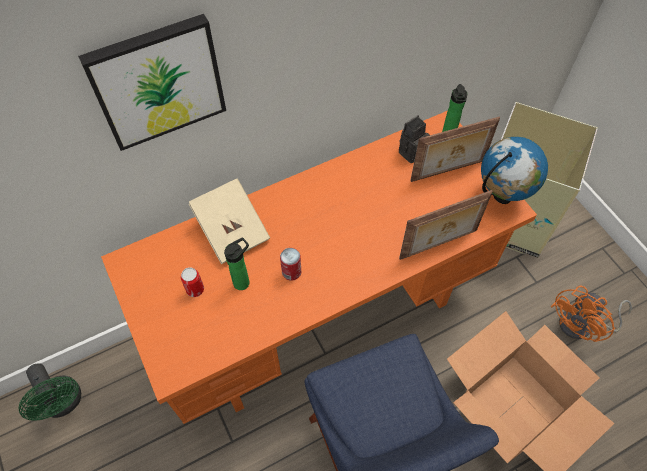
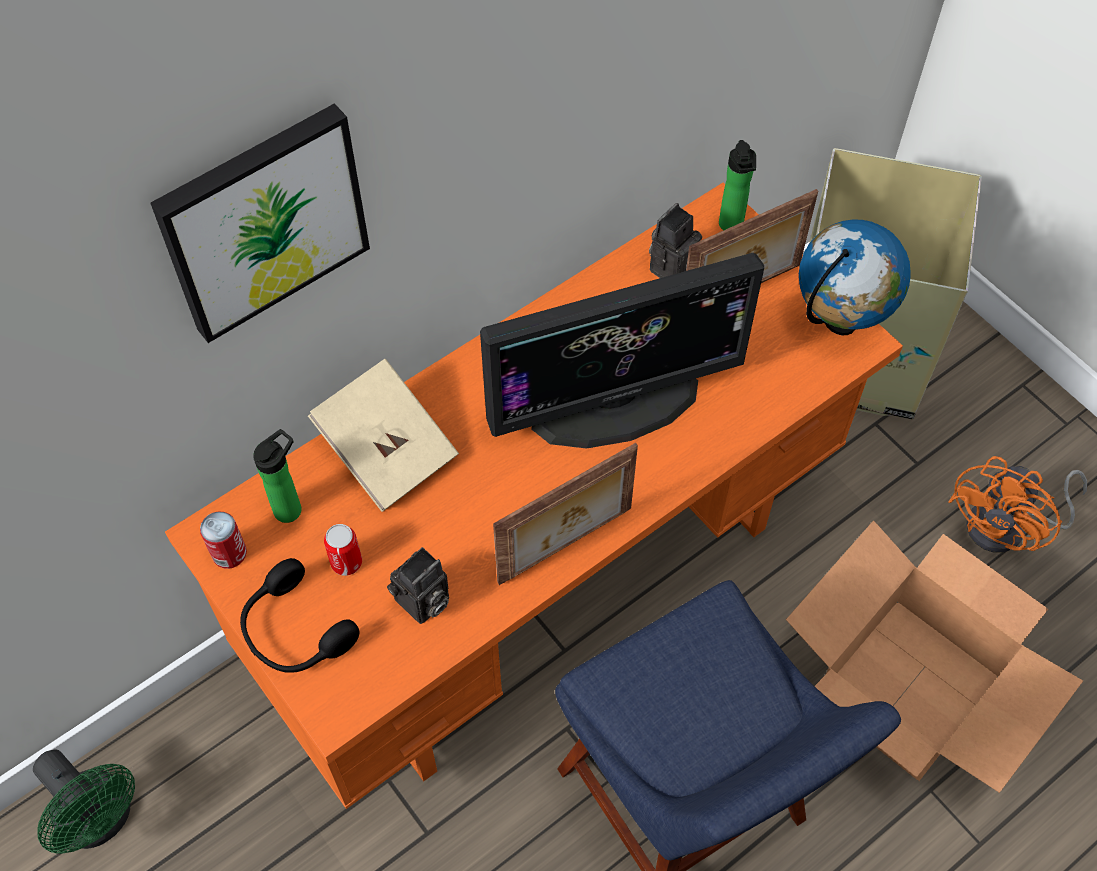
camera: 10 degrees left, 0 degrees up
(157, 324) = (294, 631): none -> black headphones
(232, 320) = (422, 603): none -> camera
(243, 281) = (427, 535): bottle -> bottle (291, 507)
(291, 272) = (507, 506): can -> can (229, 553)
(364, 223) = (615, 403): none -> monitor
(439, 245) = (748, 423): picture frame -> picture frame (566, 547)

